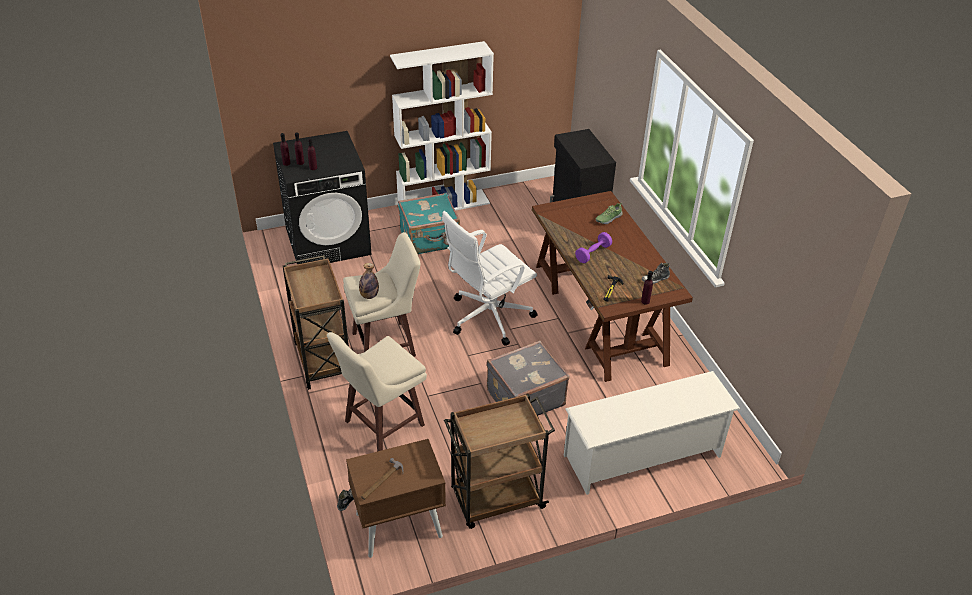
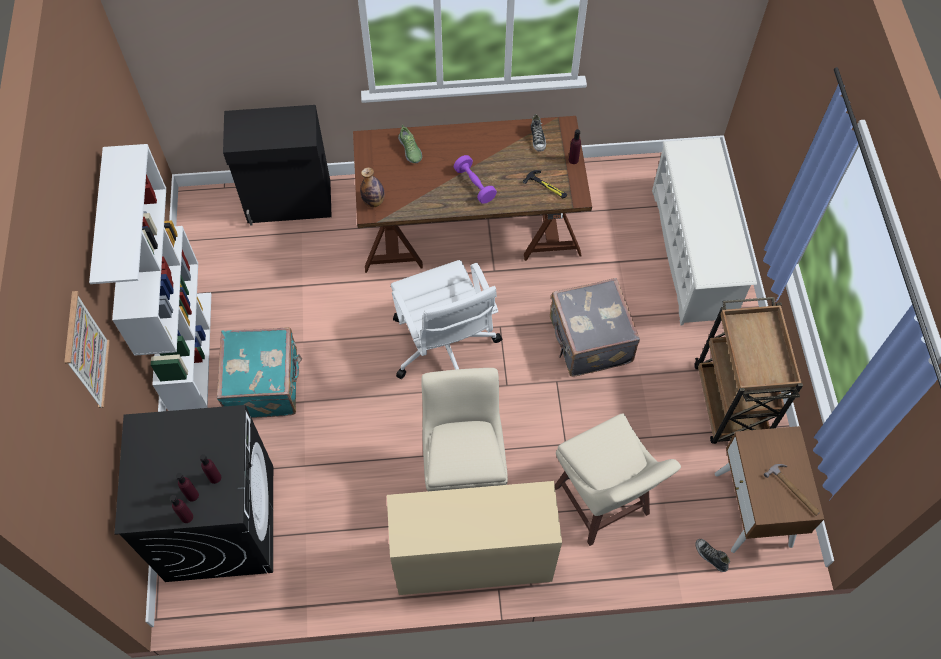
camera: 75 degrees left, 20 degrees up
(322, 359) = (472, 560): brown cart -> beige desk
(351, 69) = (85, 351): none -> picture
(369, 296) = (481, 455): bottle -> bottle (373, 201)

